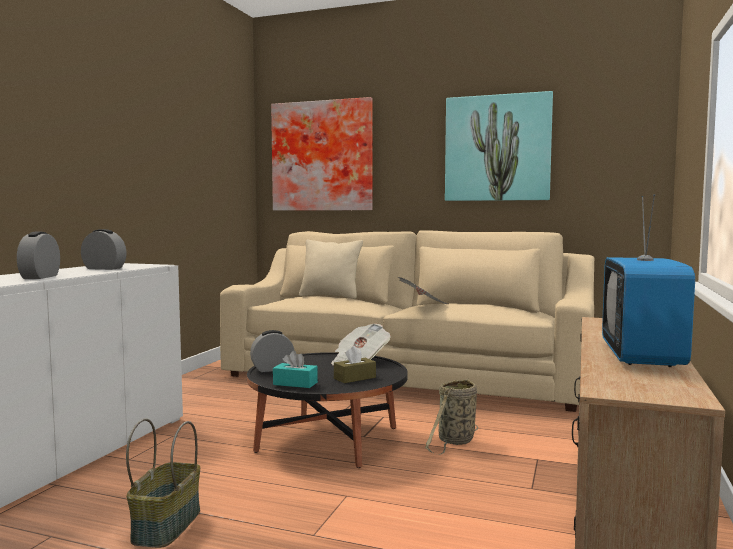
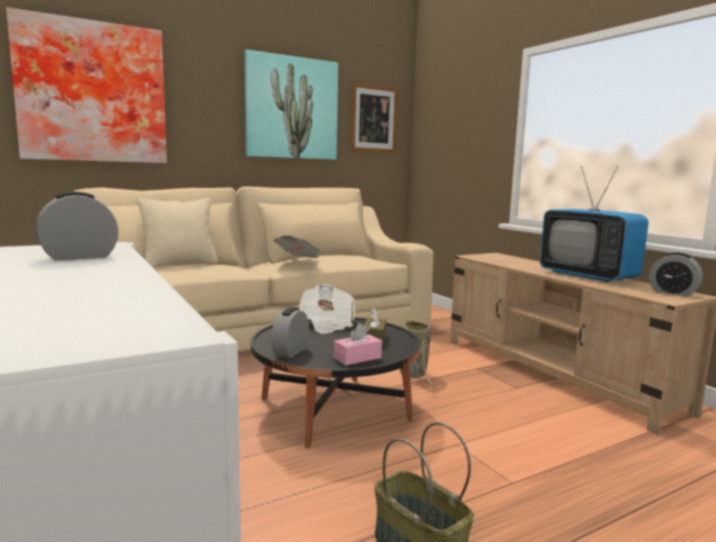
camera: 50 degrees left, 5 degrees up
(40, 277) = (108, 283): alarm clock -> alarm clock (673, 293)
(295, 383) = (357, 358): turquoise tissue box -> pink tissue box
(609, 148) = (374, 119): none -> picture

